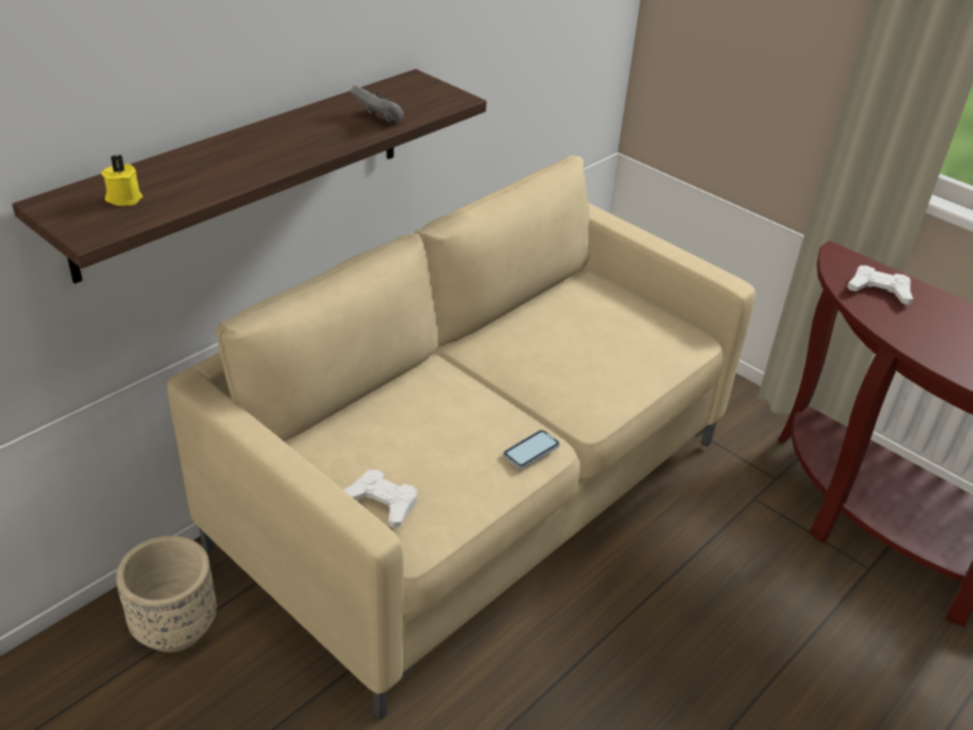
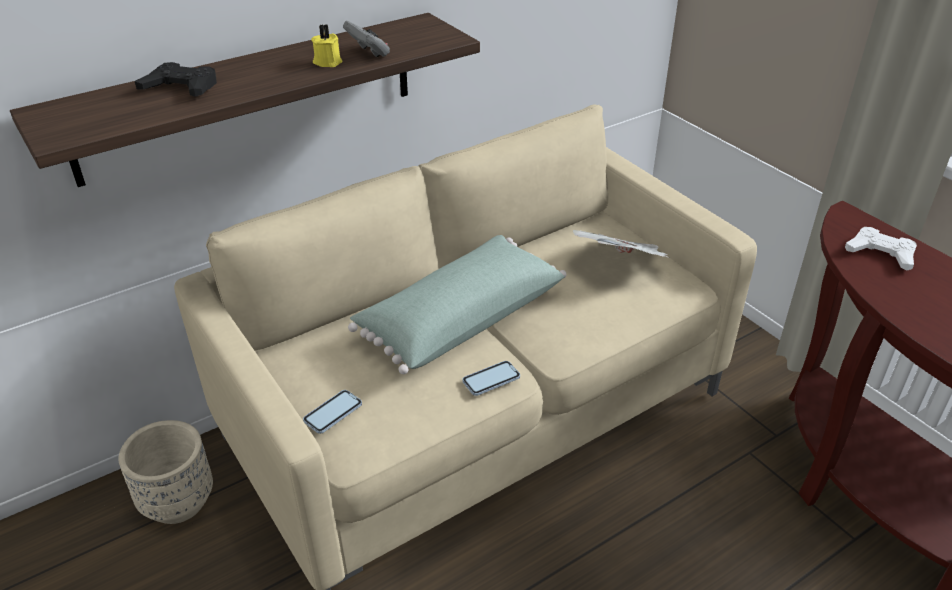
camera: 15 degrees right, 0 degrees up
(124, 197) = (103, 110): yellow candle -> yellow candle (327, 62)
(196, 167) = (181, 87): none -> black game controller
(381, 503) = (333, 413): white game controller -> phone
(477, 391) = (459, 319): none -> green pillow
(623, 321) = (622, 265): none -> newspaper

